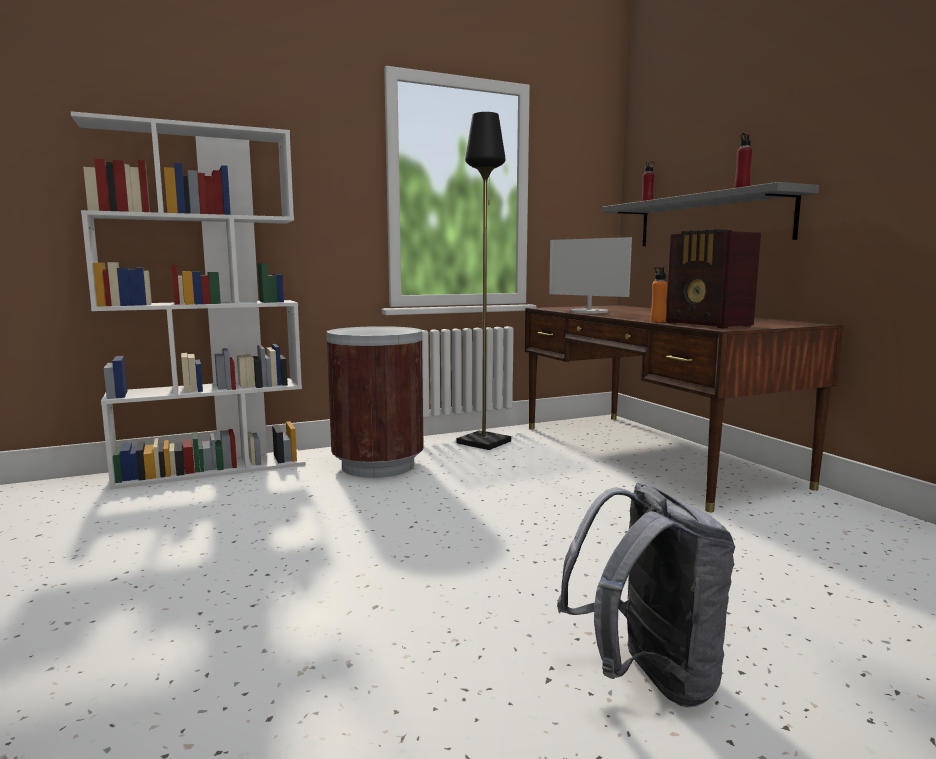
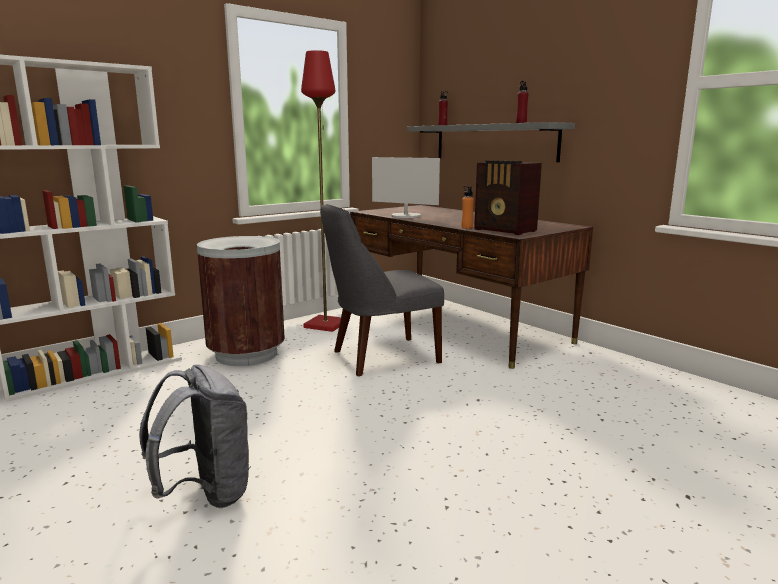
camera: 15 degrees left, 5 degrees up
(485, 442) = (326, 324): black floor lamp -> red floor lamp
(536, 482) = (380, 357): none -> grey chair
(646, 678) = (508, 495): grey backpack -> grey backpack (206, 493)

